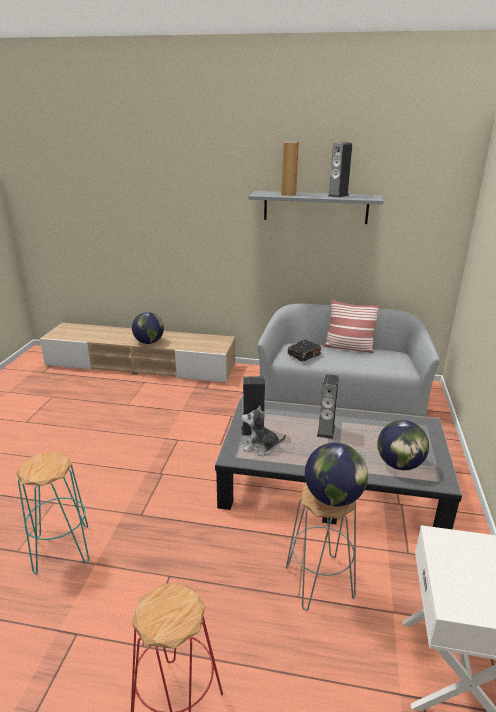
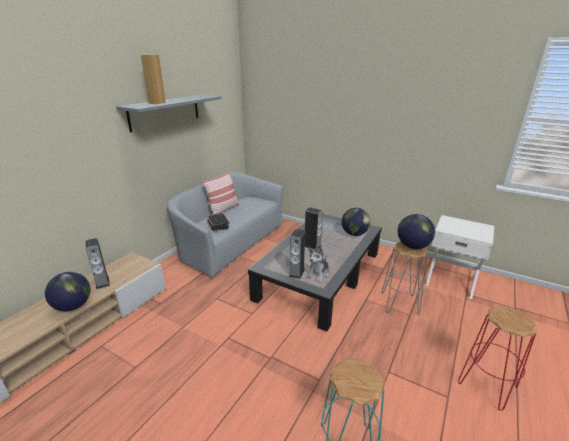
camera: 70 degrees left, 0 degrees up
(338, 195) = (186, 98): speaker -> speaker (102, 282)

